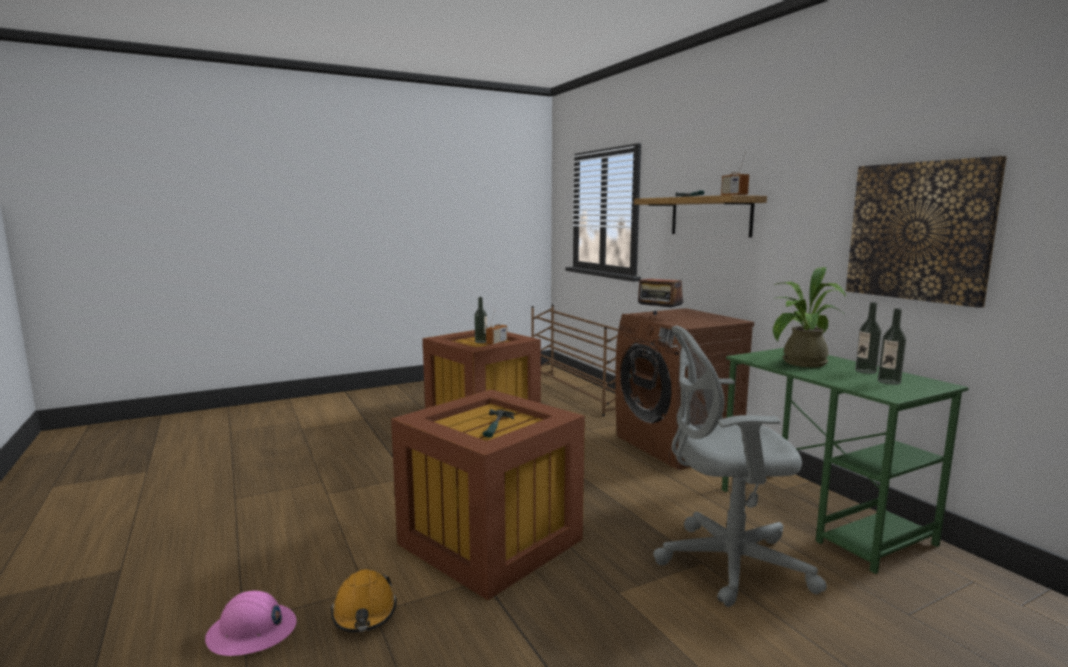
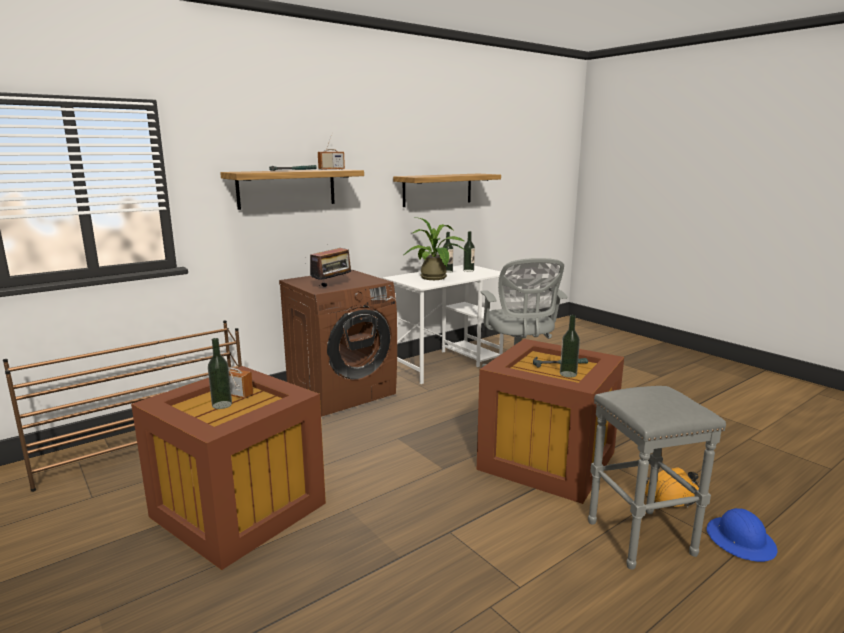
camera: 100 degrees left, 5 degrees up
(252, 632) = (740, 540): pink hard hat -> blue hard hat
(320, 561) = (640, 539): none -> grey stool
(464, 426) = (568, 374): none -> bottle
(822, 516) = (446, 363): green desk -> white desk
(919, 231) = (437, 189): picture -> shelf

